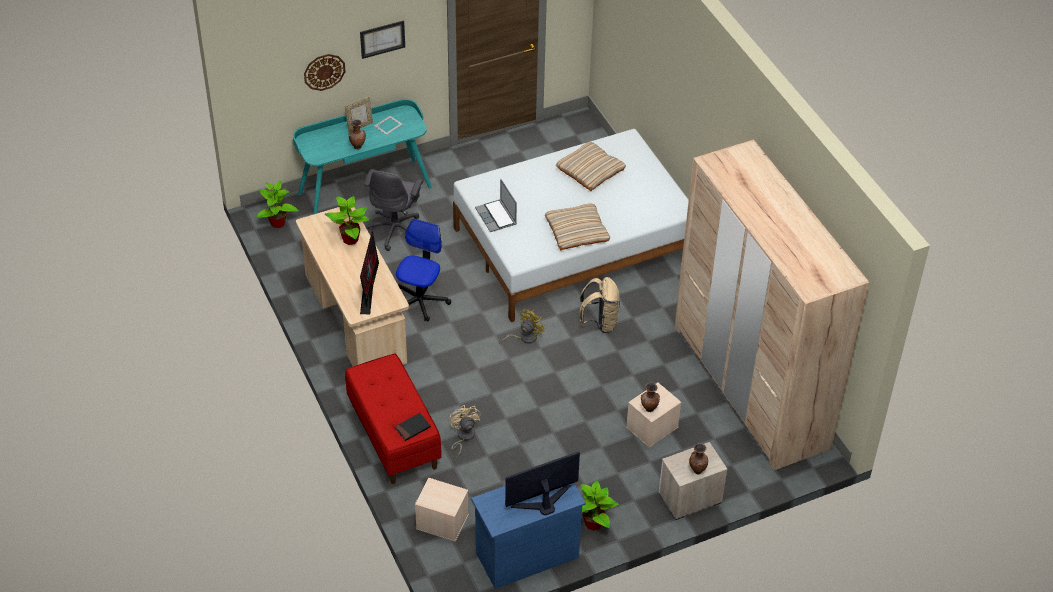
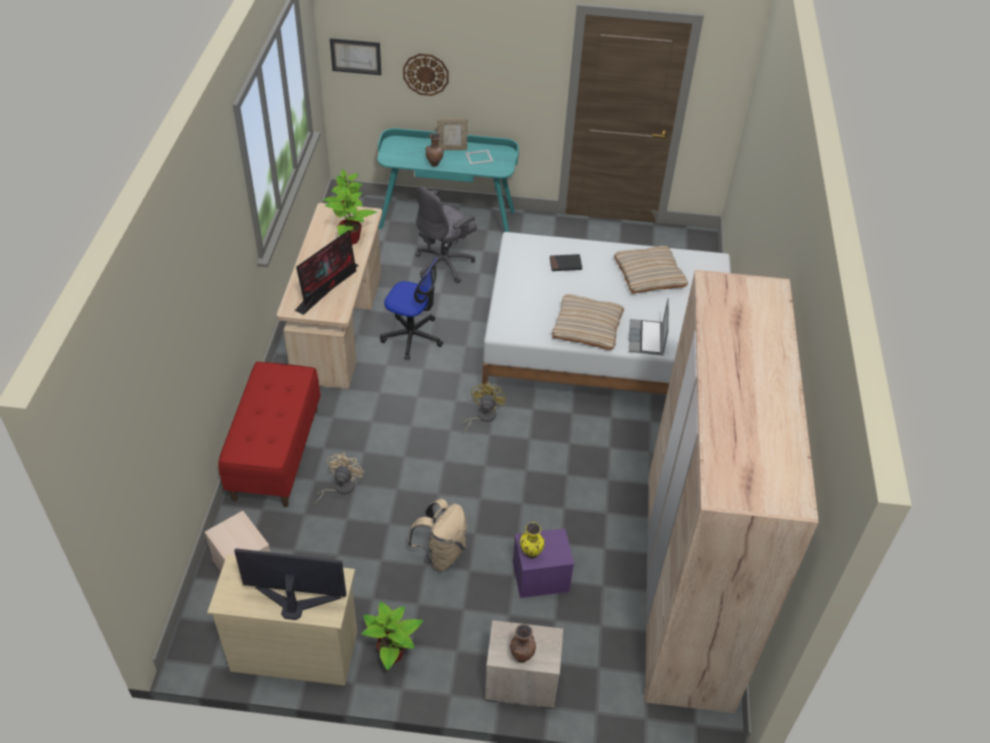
camera: 30 degrees right, 0 degrees up
(382, 39) = (493, 59): picture -> picture (356, 56)
(412, 428) = (262, 450): black book -> black book (565, 264)
(420, 301) = (412, 337): office chair -> office chair turned 60 degrees clockwise
(496, 217) = (516, 279): laptop -> laptop (647, 339)
(524, 337) = (482, 416): yellow fan -> yellow fan turned 60 degrees counterclockwise
(526, 555) = (294, 650): blue dresser -> beige dresser
(600, 322) = (571, 437): beige backpack -> beige backpack (441, 554)
(649, 409) = (530, 554): brown vase -> yellow vase
(652, 428) = (540, 577): beige storage box -> purple storage box

